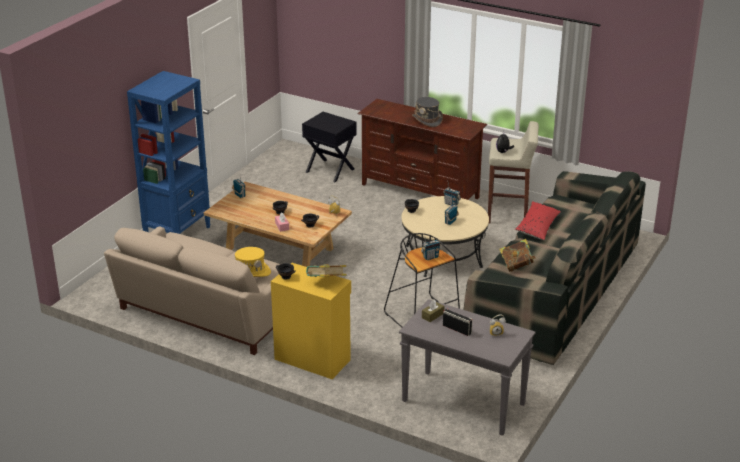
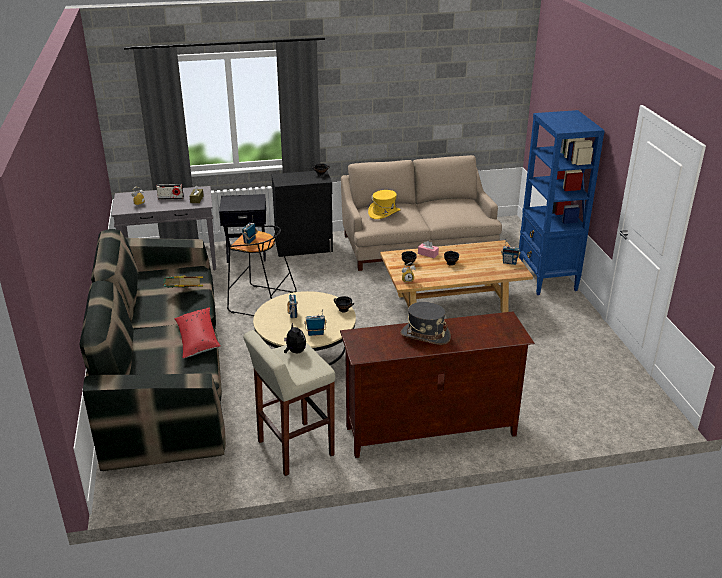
camera: 140 degrees right, 0 degrees up
(312, 358) = (304, 248): yellow cabinet -> black cabinet
(326, 282) = (289, 180): book -> none
(329, 171) = (562, 407): black side table -> black side table (246, 253)

